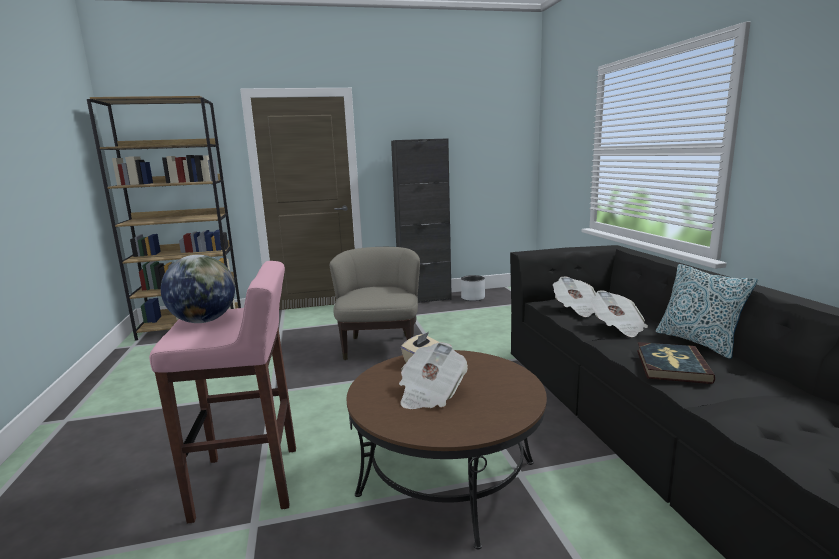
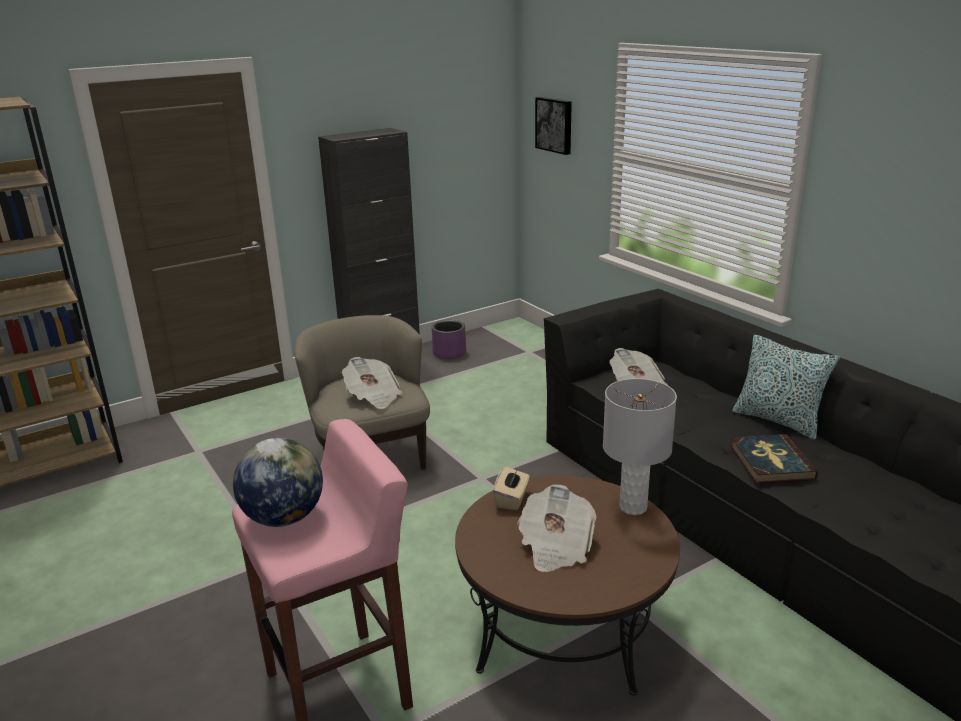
camera: 20 degrees left, 10 degrees up
(473, 298) = (449, 353): grey planter -> purple planter
(518, 378) = (632, 507): none -> grey table lamp
(559, 139) = (555, 125): none -> picture
(617, 327) = (695, 412): newspaper -> newspaper (373, 396)

